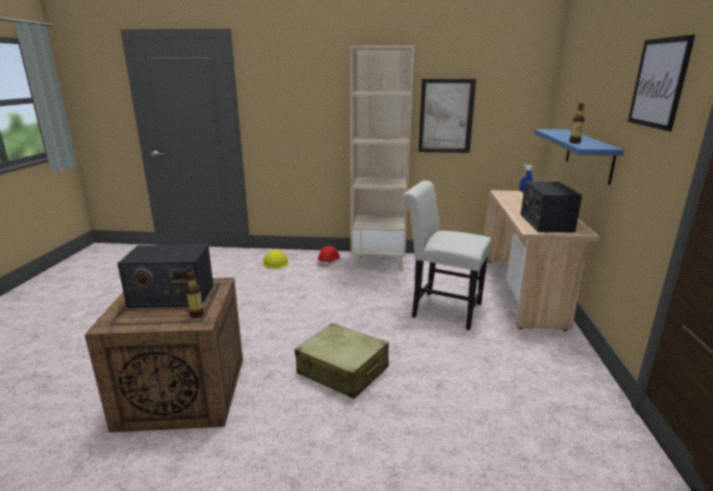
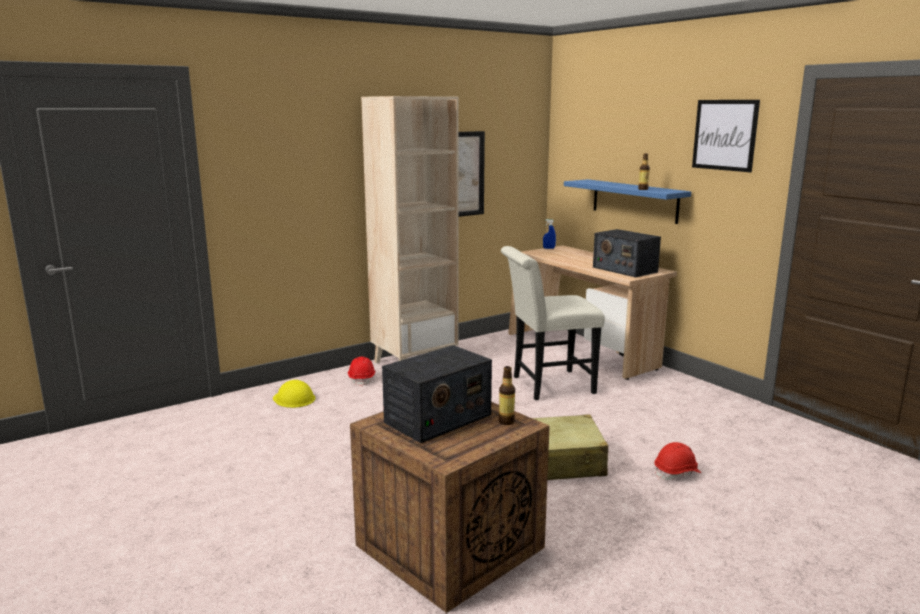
camera: 40 degrees left, 5 degrees down
(416, 427) = (677, 473): none -> red hard hat

